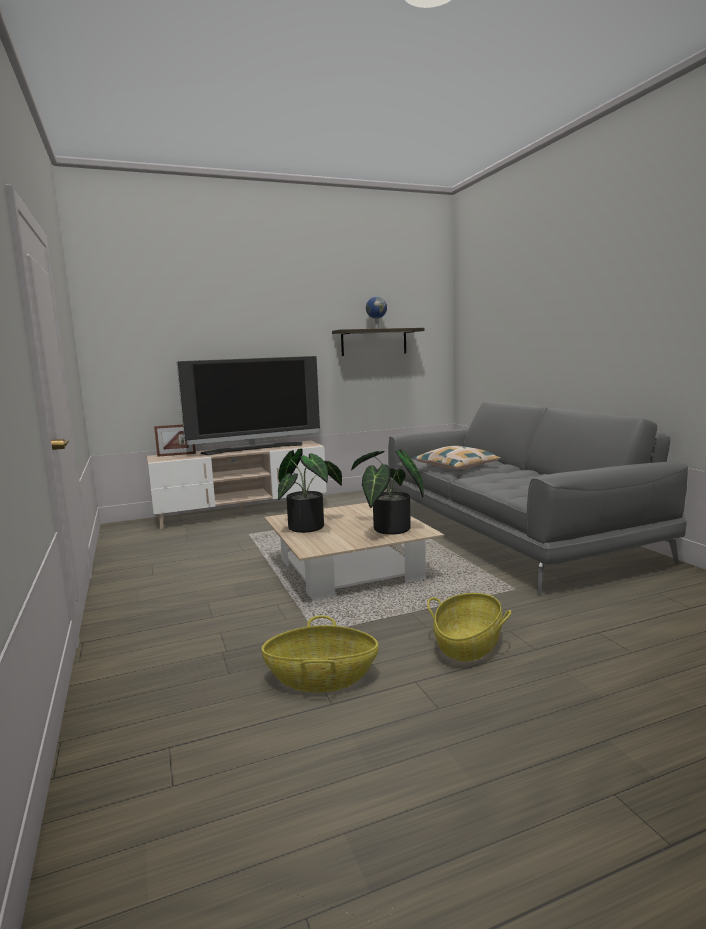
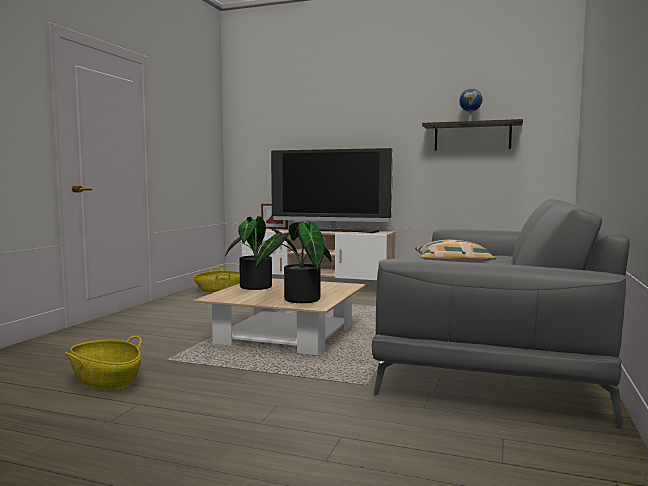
camera: 40 degrees right, 5 degrees down
(468, 644) = (225, 400): basket -> basket (220, 290)

